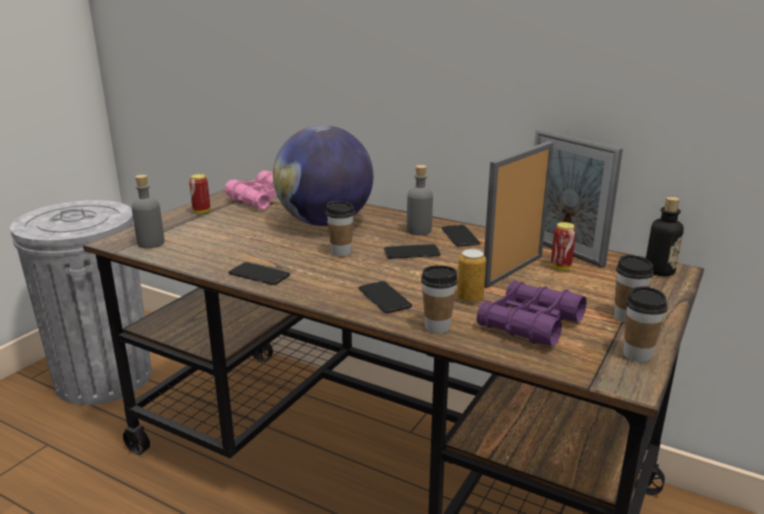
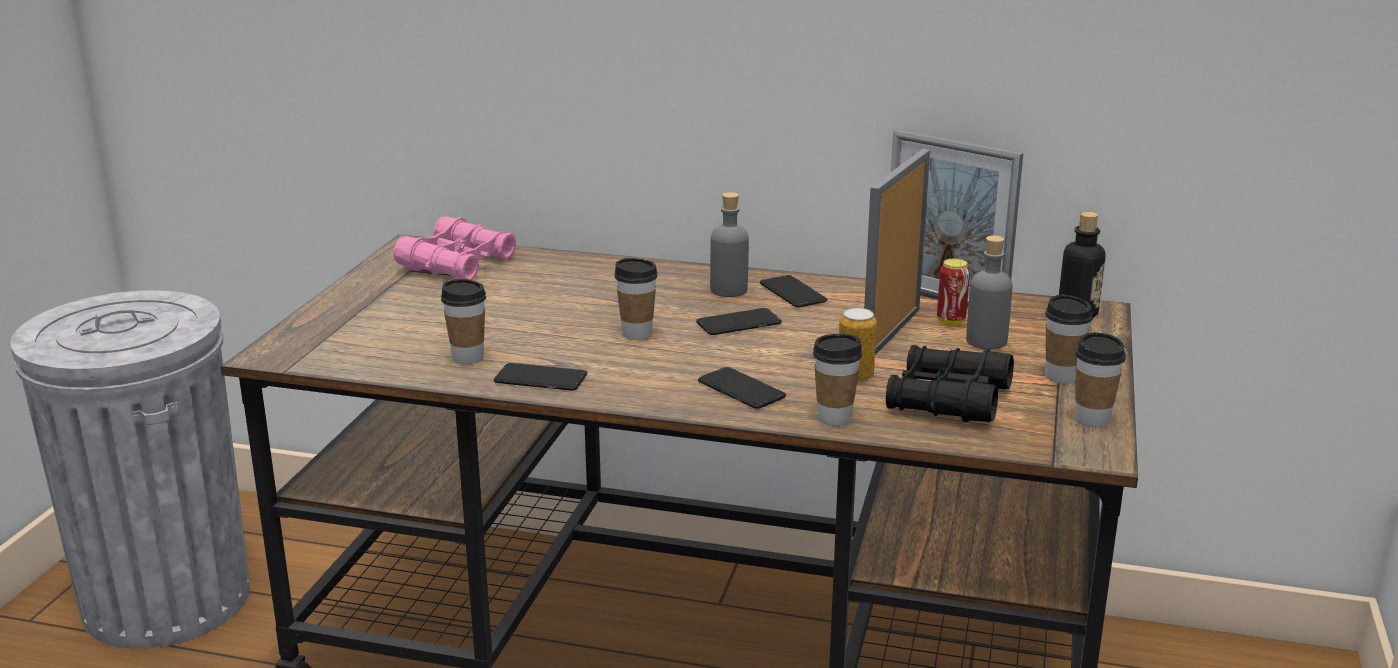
camera: 15 degrees left, 0 degrees up
(151, 243) = (332, 351): grey bottle -> grey bottle (986, 341)
(201, 211) = (370, 293): can -> none
(225, 256) = (468, 358): none -> cup
(325, 222) = (580, 292): globe -> none
(529, 324) = (948, 399): purple binoculars -> black binoculars

